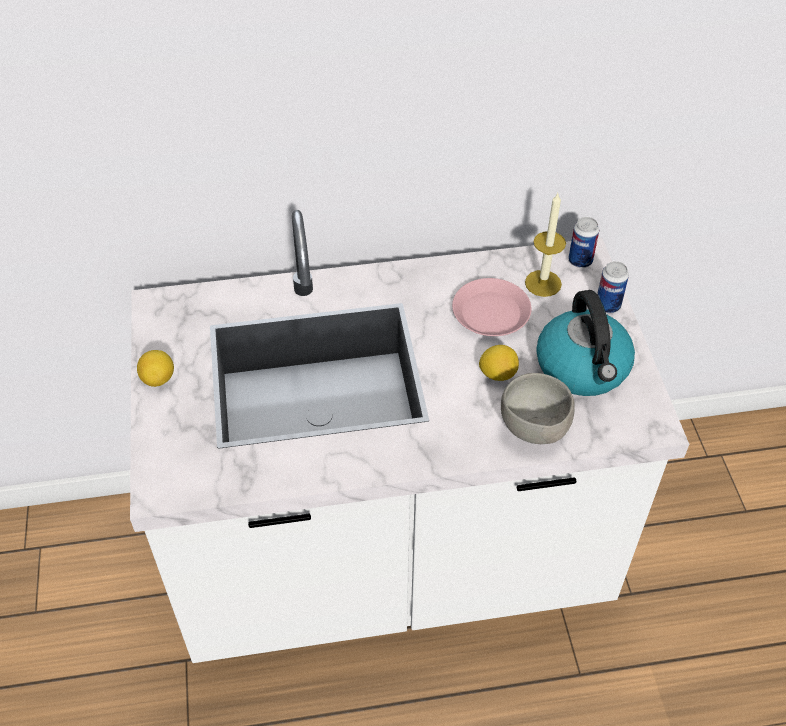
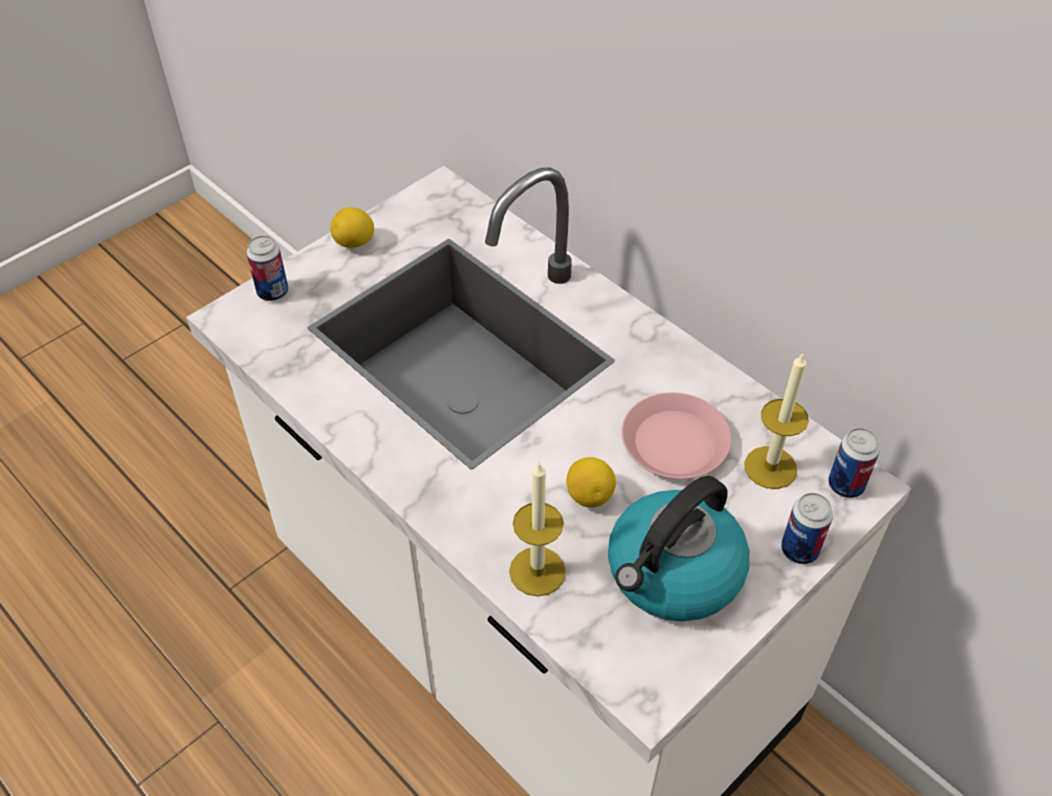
camera: 55 degrees right, 0 degrees up
(160, 451) = (273, 292): none -> can
(534, 429) = (537, 571): grey bowl -> candle

